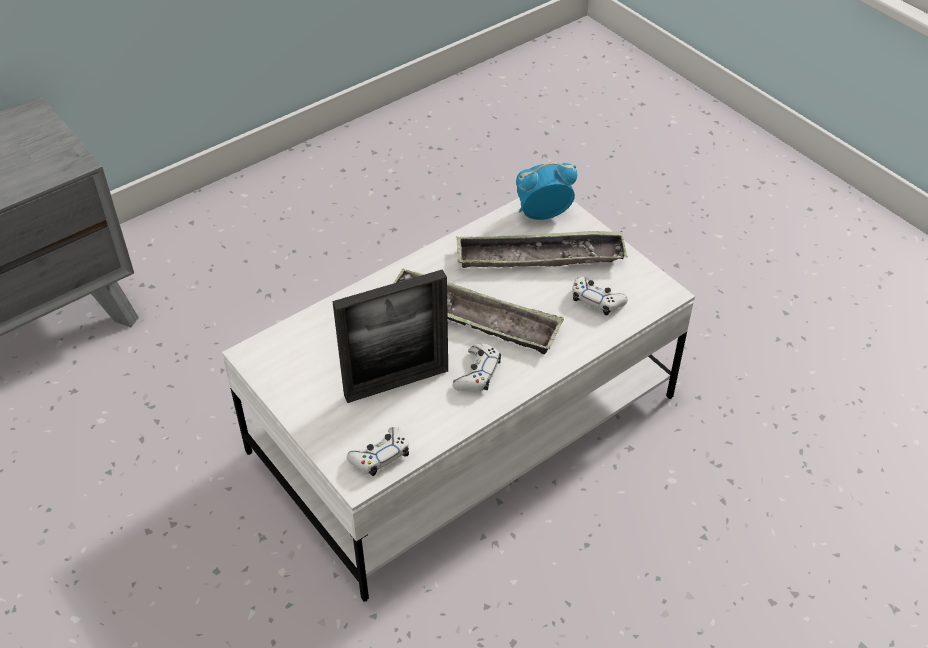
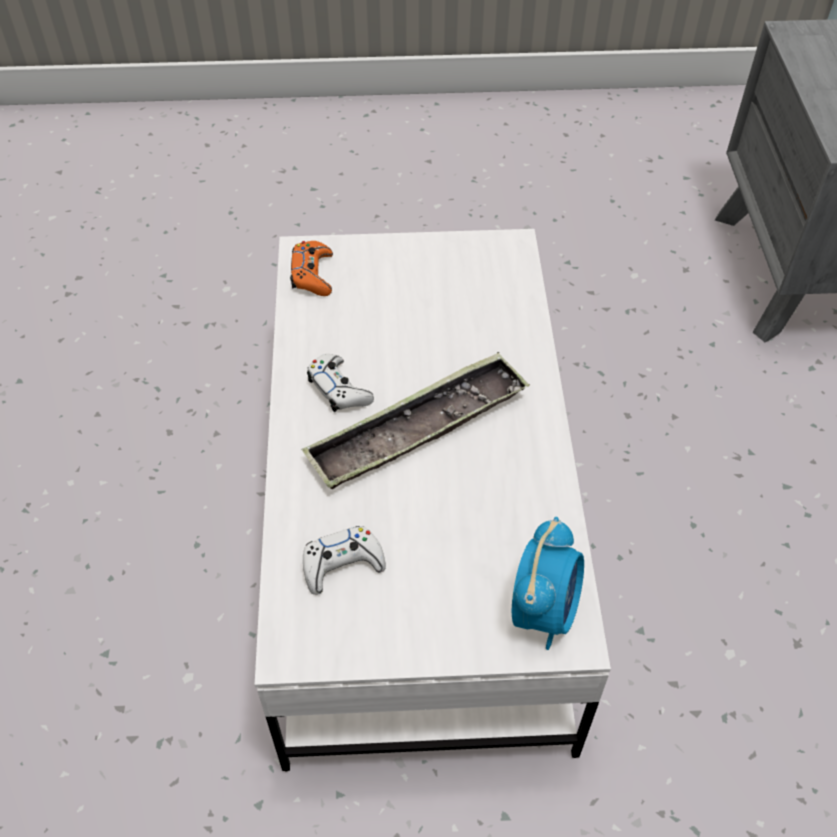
camera: 125 degrees right, 5 degrees up
(380, 456) = (312, 275): white game controller -> orange game controller
(396, 383) = (385, 324): picture frame -> none
(539, 257) = (463, 553): tray -> none

